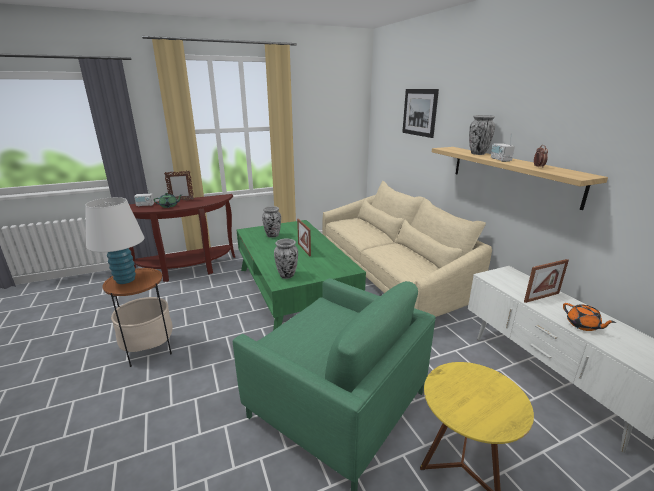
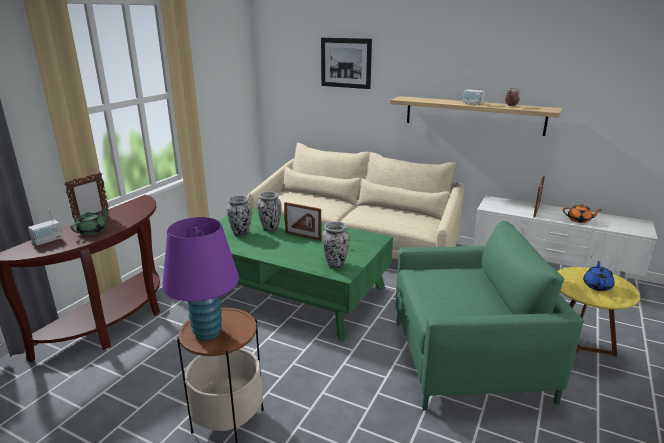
camera: 40 degrees left, 0 degrees up
(125, 280) = (208, 333): white table lamp -> purple table lamp
(477, 153) = (440, 100): vase -> vase (270, 229)
(478, 398) = (597, 286): none -> blue teapot

